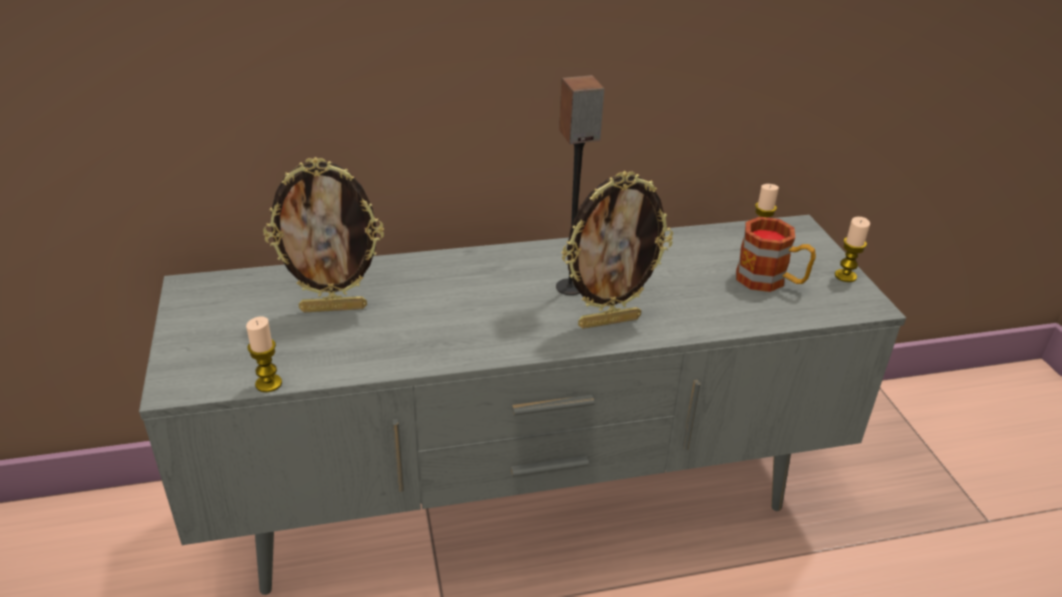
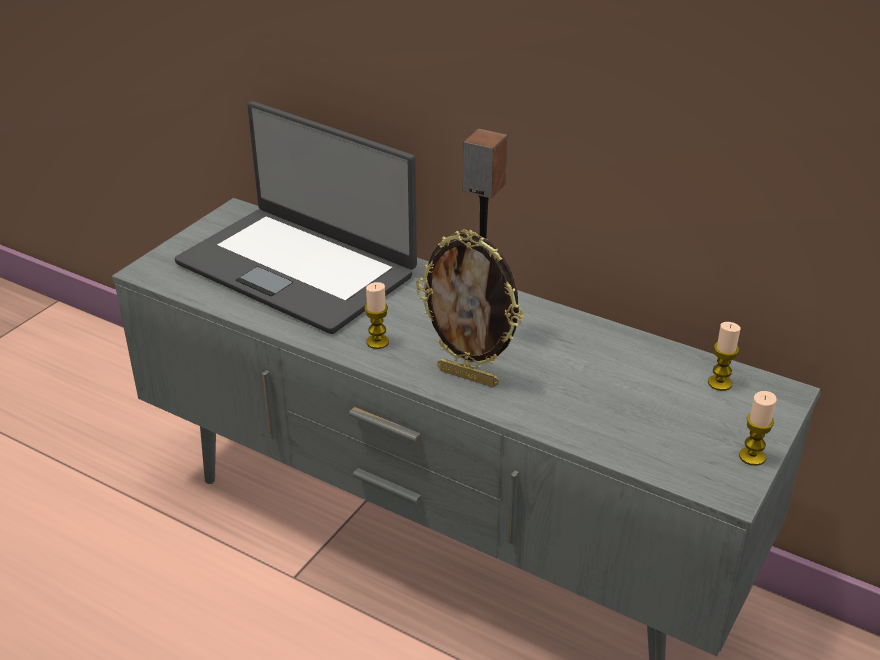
camera: 45 degrees right, 0 degrees up
(268, 383) = (193, 296): candle -> candle (377, 342)
(334, 308) = (298, 268): picture frame -> laptop
(770, 281) = (665, 421): mug -> none

